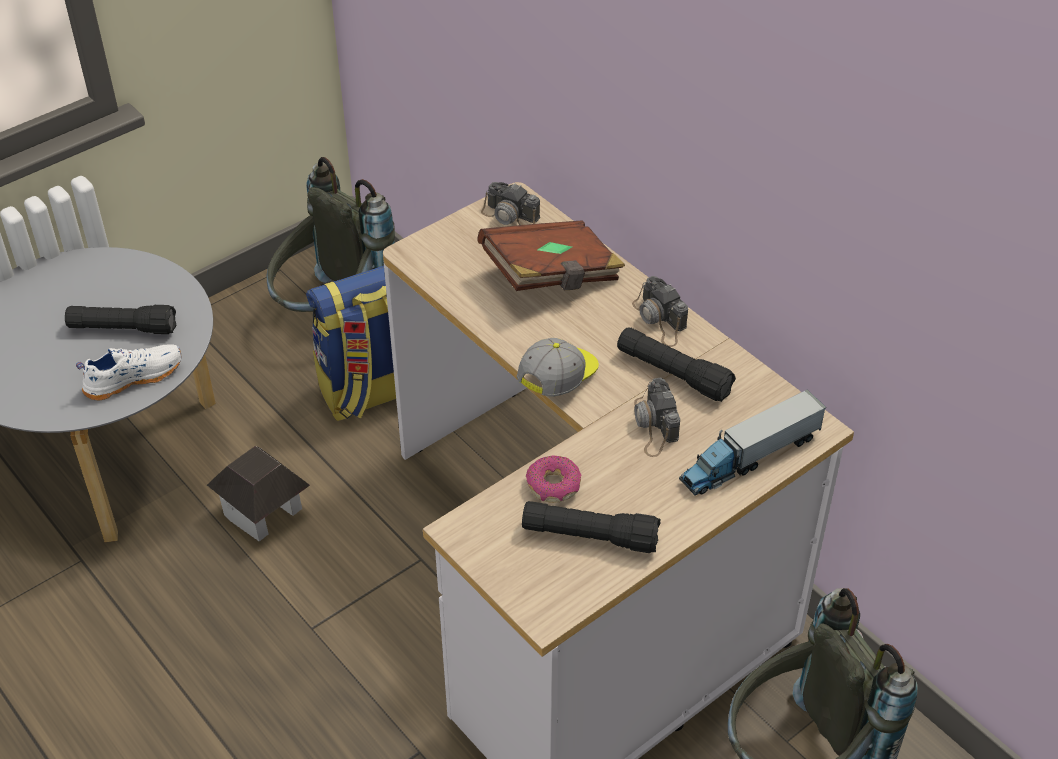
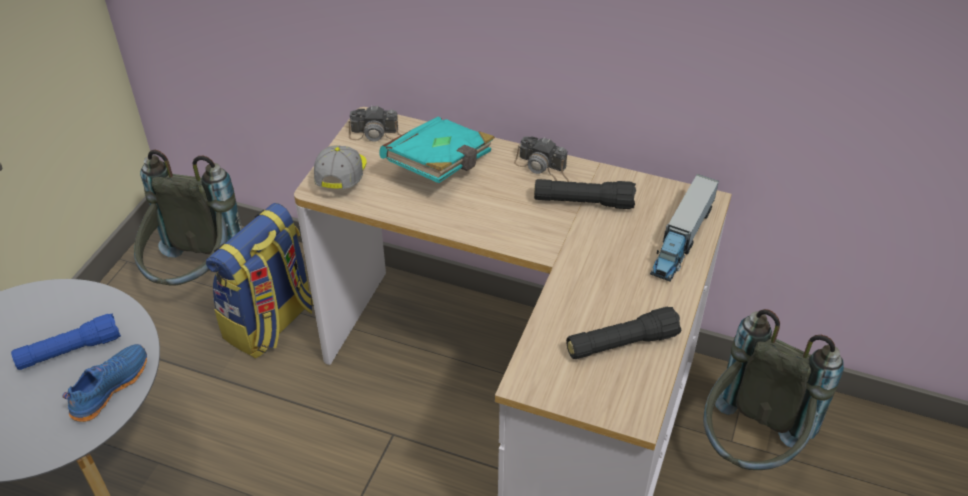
camera: 30 degrees left, 0 degrees up
(123, 328) = (70, 351): black flashlight -> blue flashlight
(133, 377) = (109, 387): white shoe -> blue shoe
(263, 512) = (242, 455): toy house -> none
(552, 276) = (441, 166): brown book -> turquoise book
(553, 486) = (566, 318): donut -> none
(559, 379) = (506, 238): cap -> cap (342, 177)
(654, 425) = (600, 244): camera -> none

